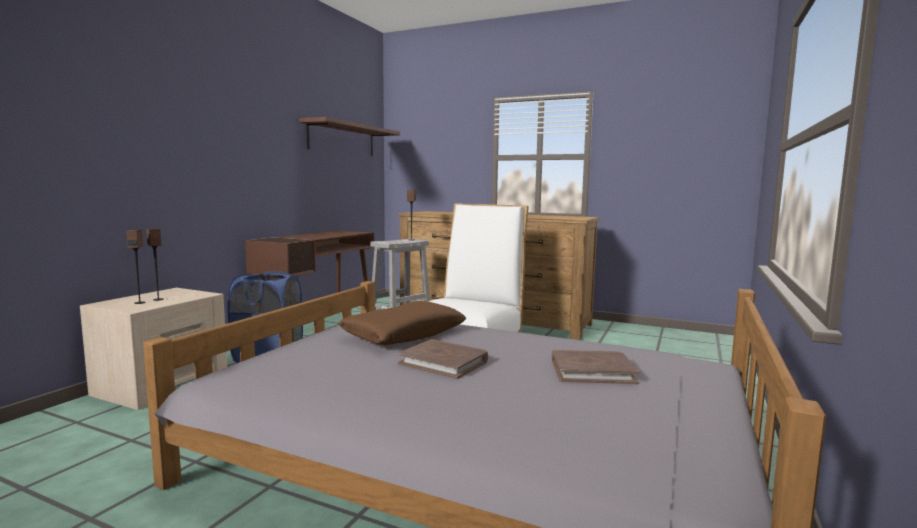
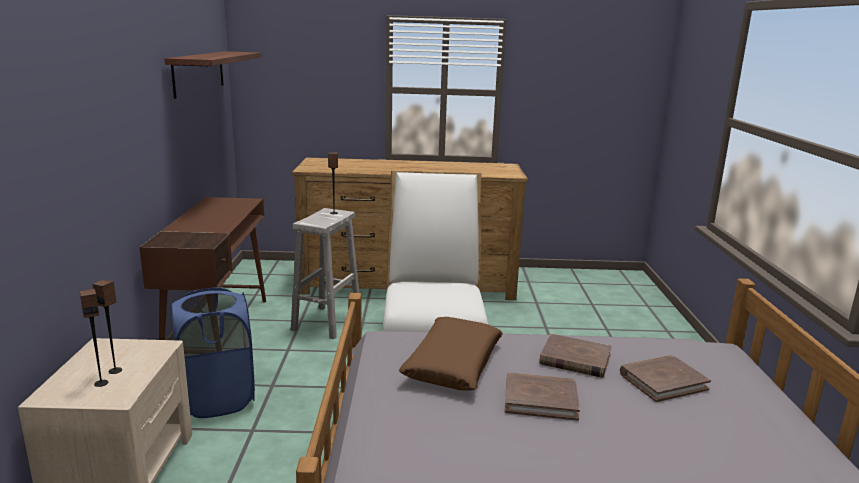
camera: 25 degrees left, 10 degrees up
(521, 346) = (575, 359): none -> brown book

